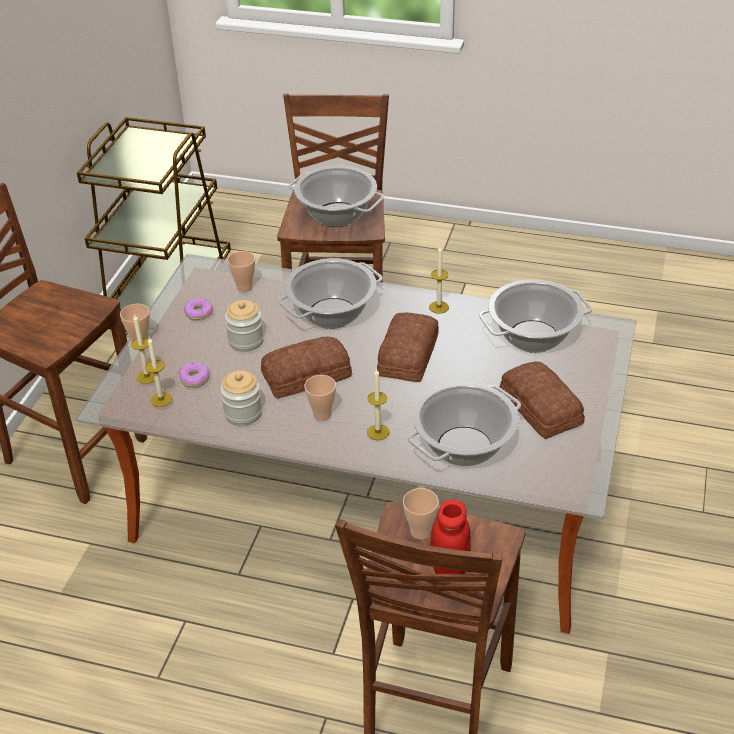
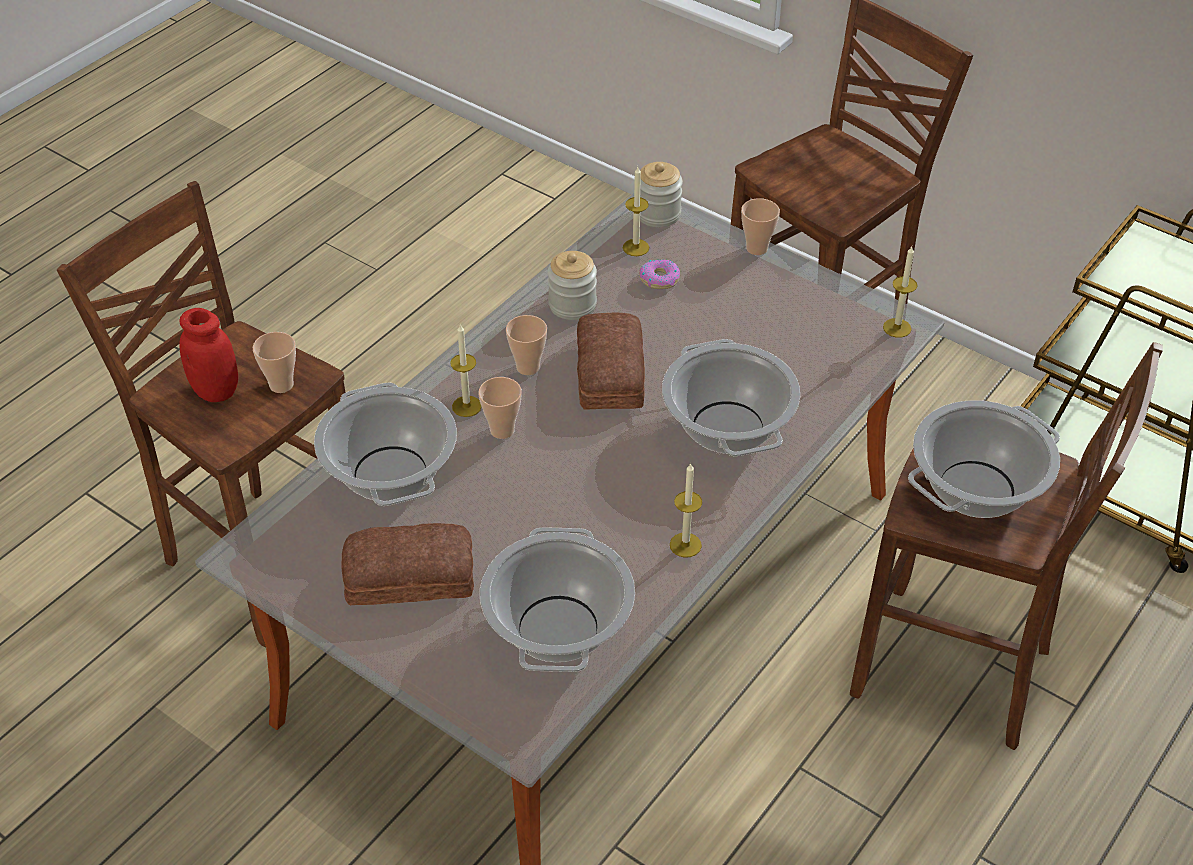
camera: 110 degrees right, 5 degrees up
(147, 376) = (684, 243): candle -> candle (897, 328)
(198, 312) = (794, 306): donut -> none
(244, 287) = (831, 357): cup -> cup (502, 430)
(246, 340) = (711, 335): jar -> jar (658, 214)
(406, 355) = (596, 476): bread -> none

